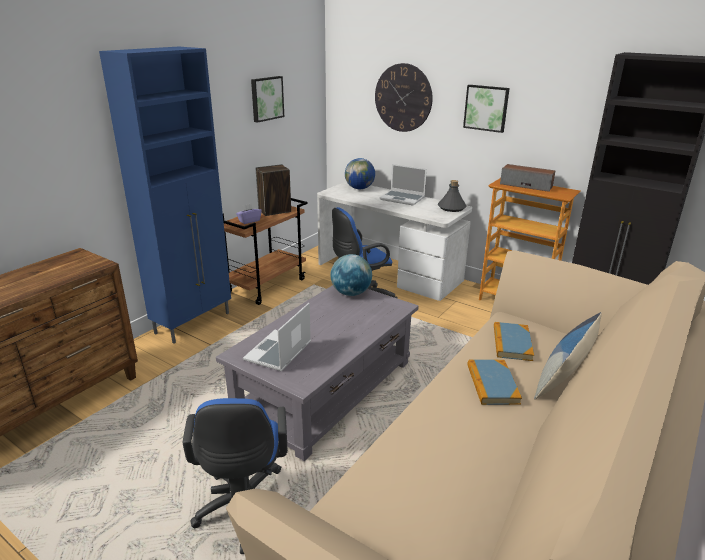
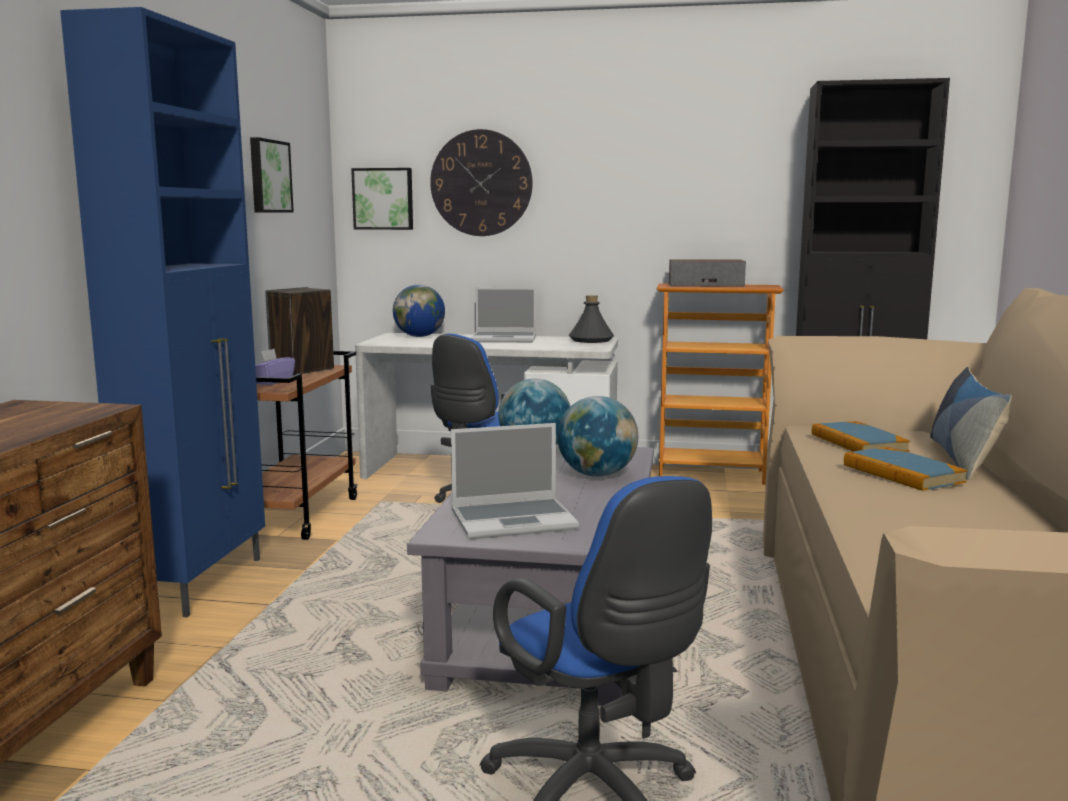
camera: 25 degrees left, 15 degrees down
(278, 352) = (514, 520): laptop -> laptop turned 105 degrees counterclockwise
(359, 324) = (597, 475): none -> globe
(486, 108) = (622, 184): picture -> picture (383, 199)

